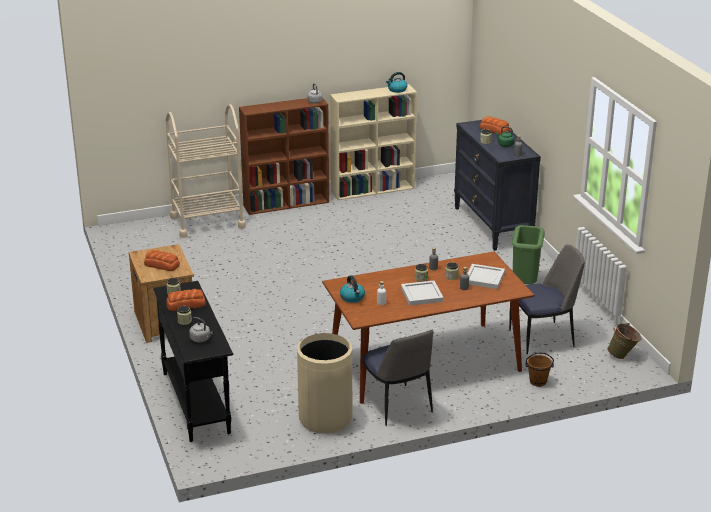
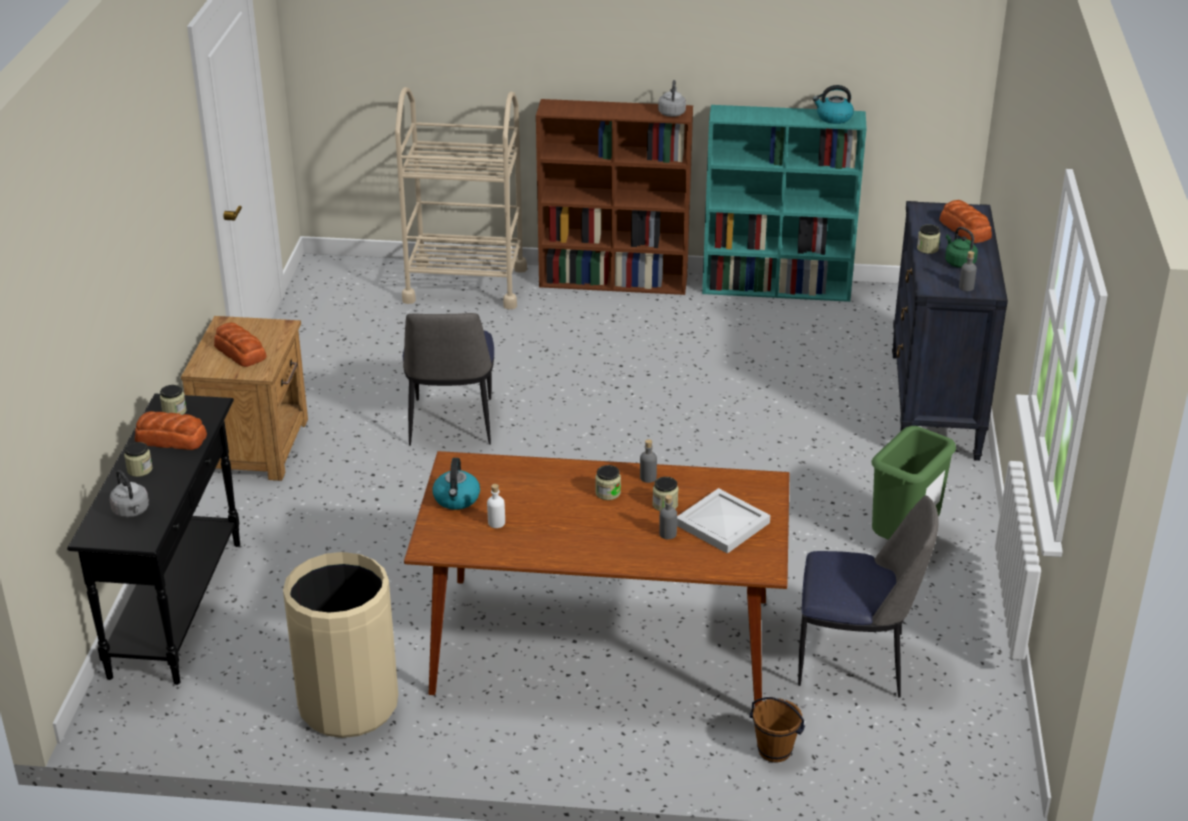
camera: 25 degrees right, 5 degrees up
(373, 189) = (777, 288): beige bookcase -> turquoise bookcase
(397, 406) = (485, 721): chair -> chair (451, 424)
(421, 294) = (579, 526): white tray -> none
(623, 356) = (982, 747): green bucket -> none

